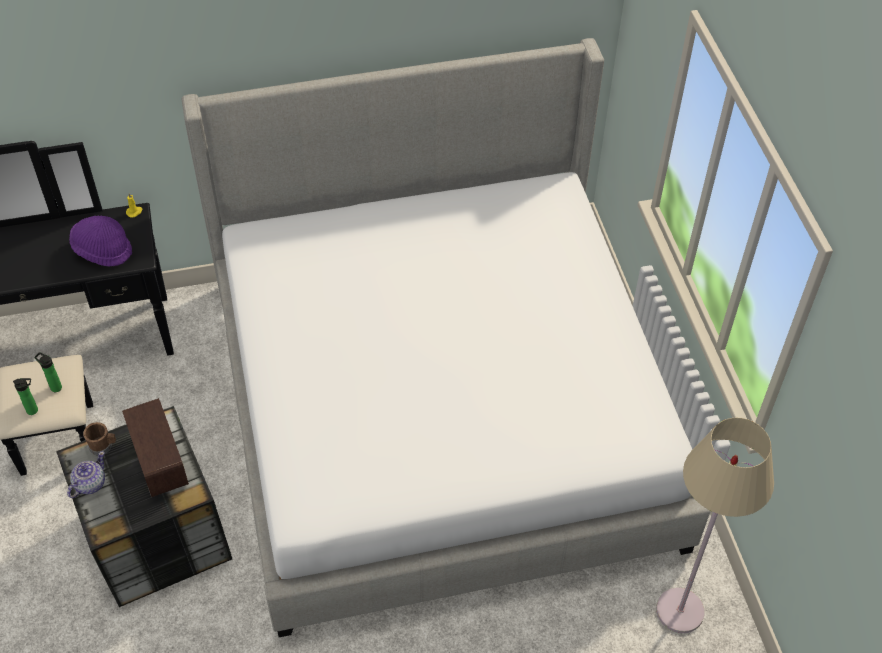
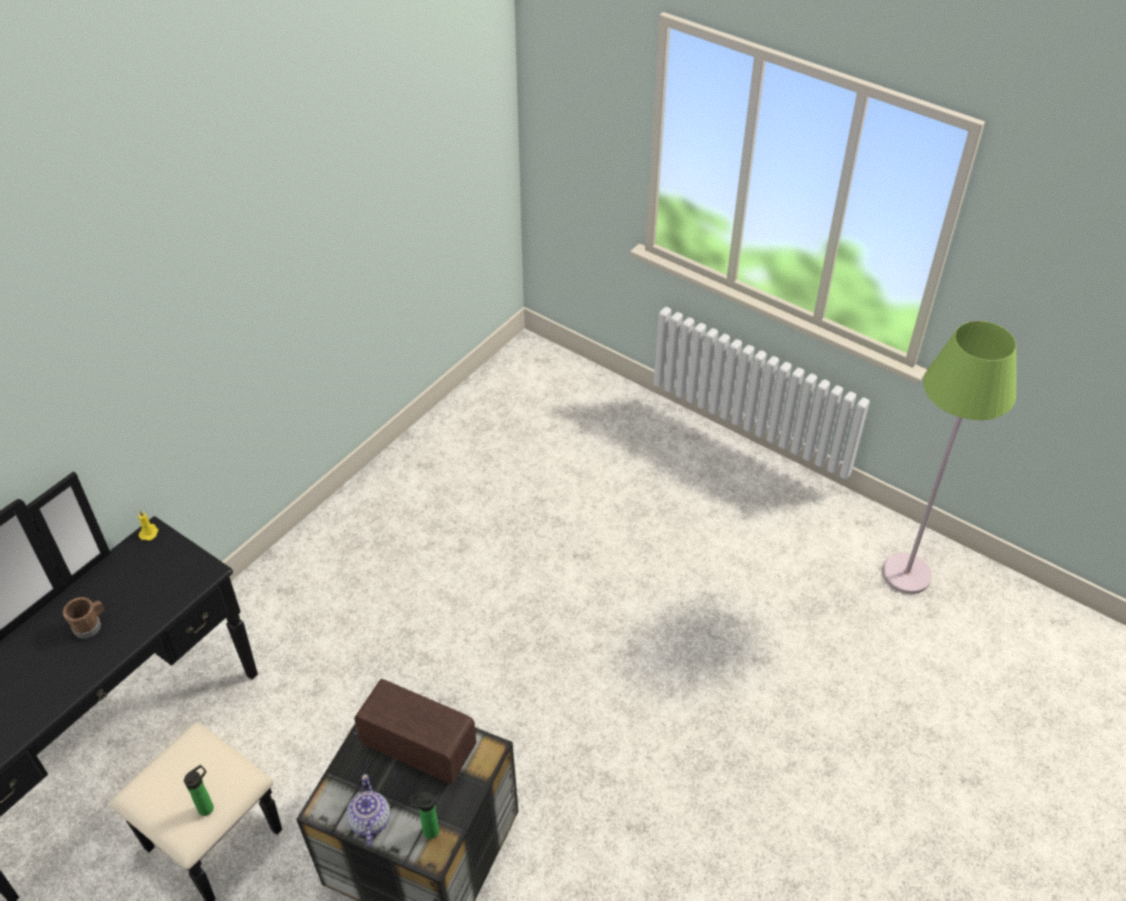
camera: 40 degrees left, 5 degrees down
(54, 387) = (206, 769): bottle -> bottle (428, 831)
(103, 250) = (154, 588): purple hat -> none
(103, 446) = (344, 776): brown mug -> brown mug (90, 625)
(439, 409) = (563, 553): bed -> none
(680, 610) = (906, 574): beige floor lamp -> green floor lamp

